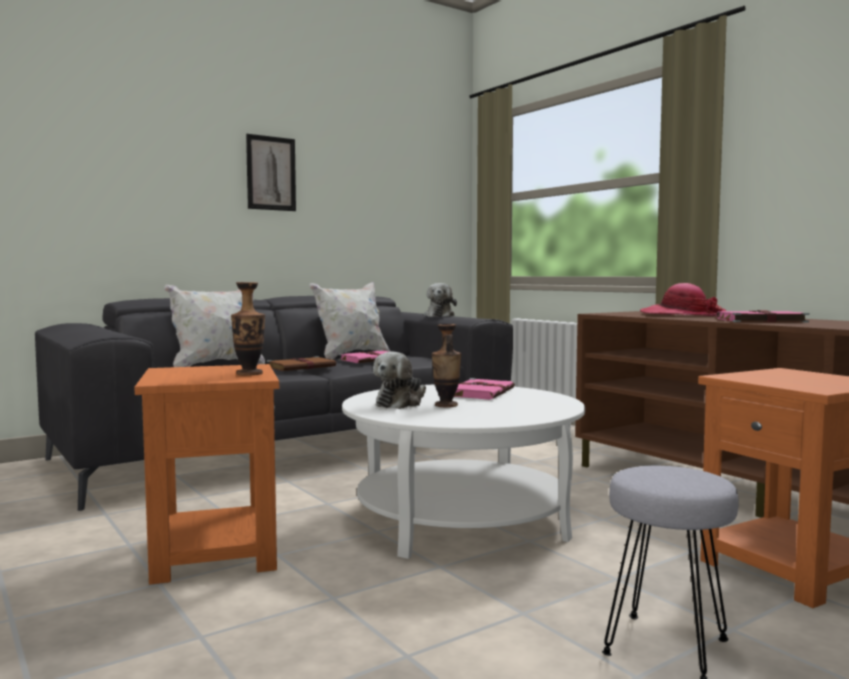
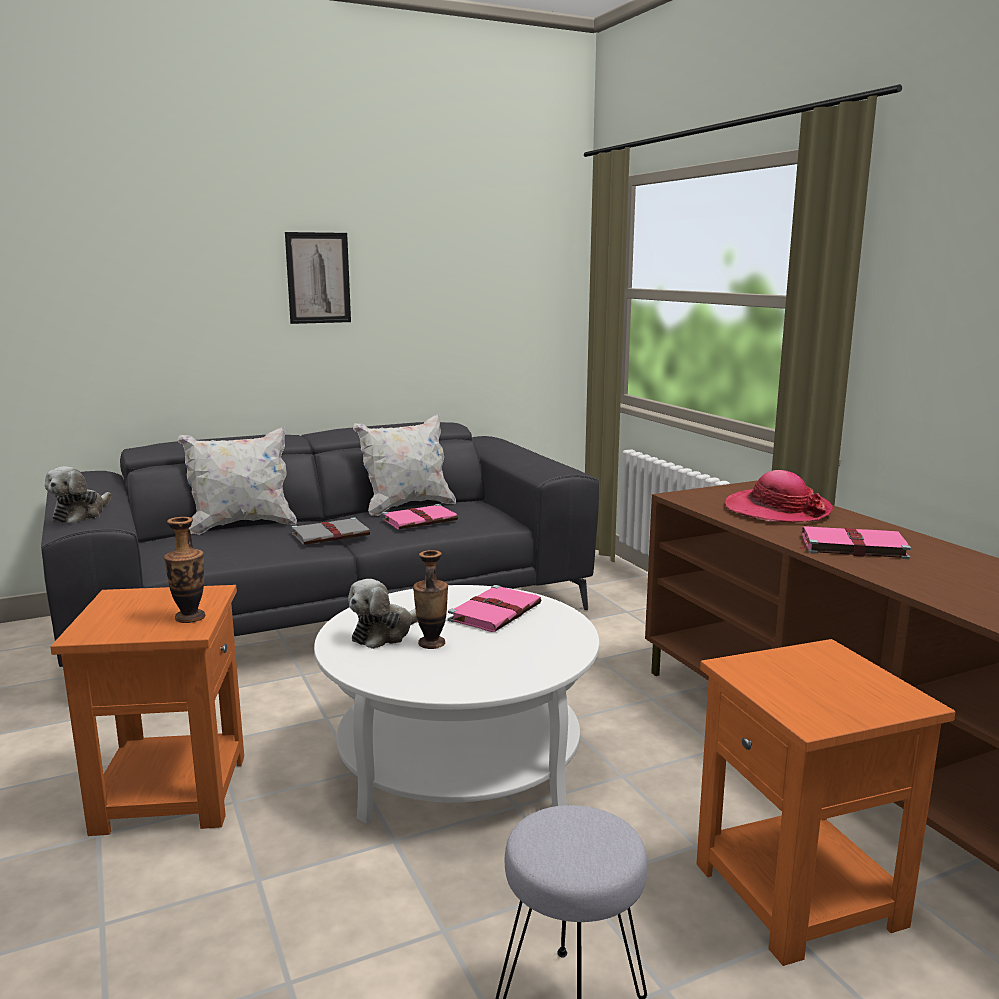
camera: 10 degrees right, 10 degrees up
(302, 367) = (332, 535): brown book -> grey book
(439, 315) = (518, 456): plush toy -> plush toy (81, 514)

